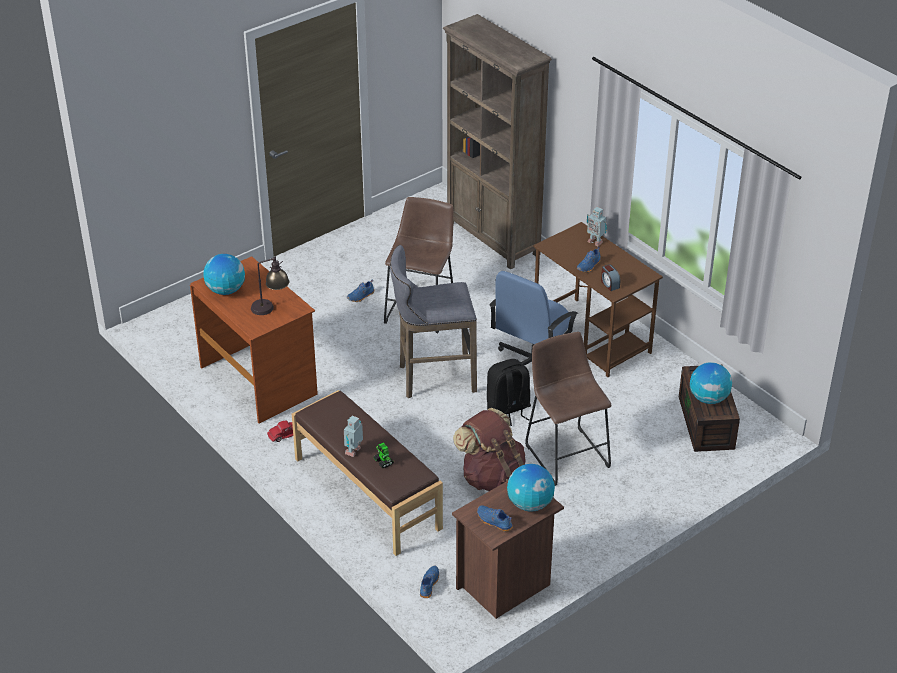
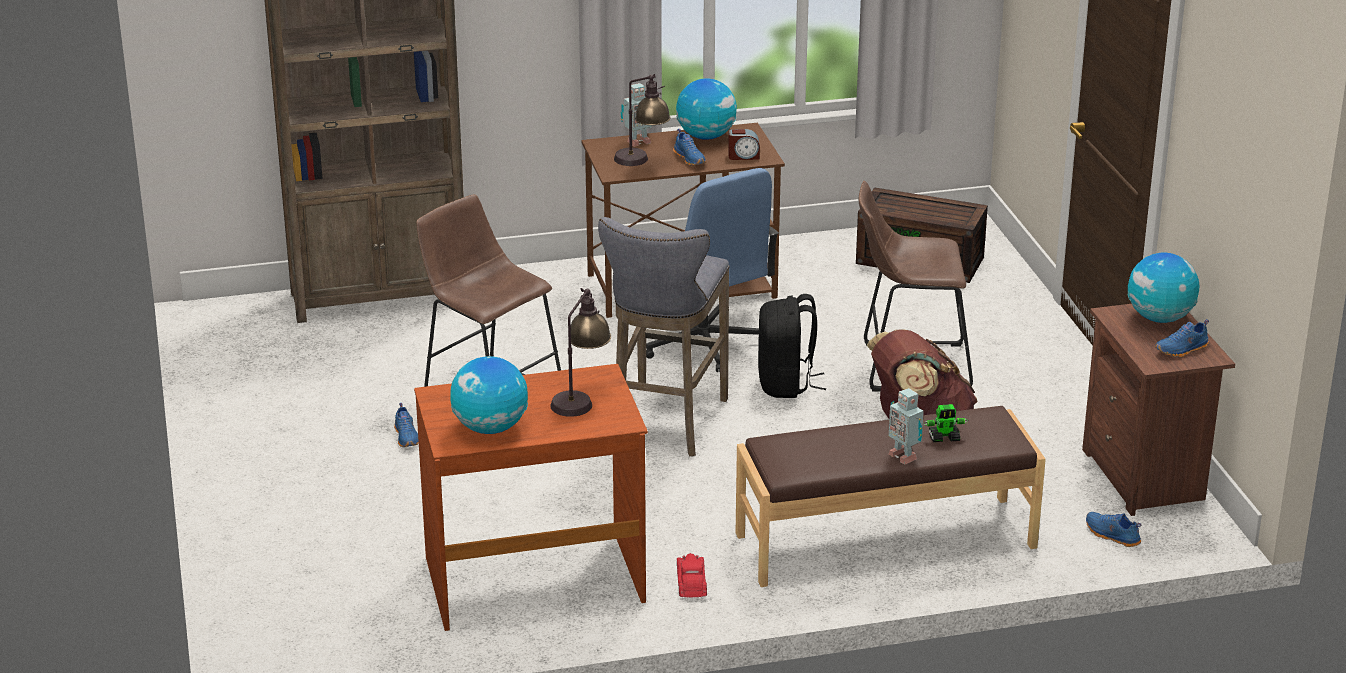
camera: 65 degrees left, 10 degrees down
(570, 250) = (642, 162): none -> table lamp
(708, 398) = (935, 212): globe -> globe (706, 136)

